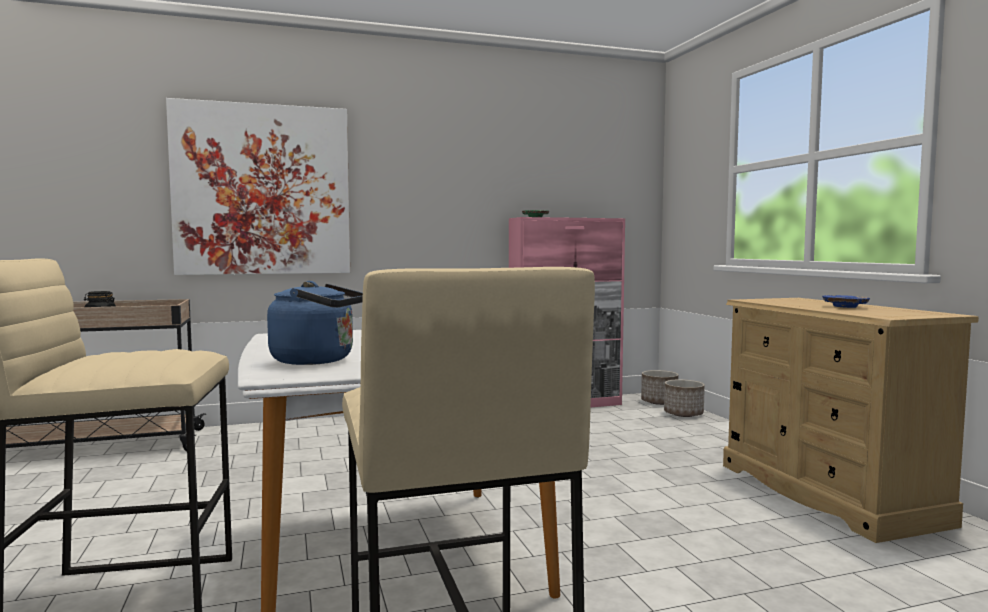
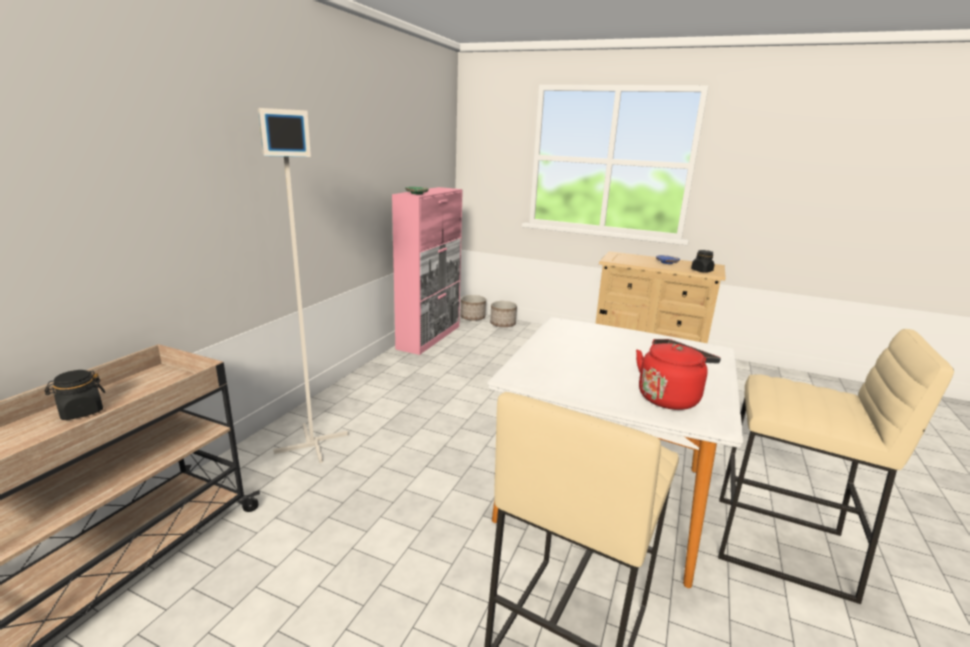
camera: 50 degrees left, 15 degrees up
(263, 190) = (205, 188): picture -> none
(299, 435) = (311, 442): none -> grey floor lamp
(318, 360) = (669, 397): blue kettle -> red kettle
(873, 314) = (701, 271): none -> black jar

